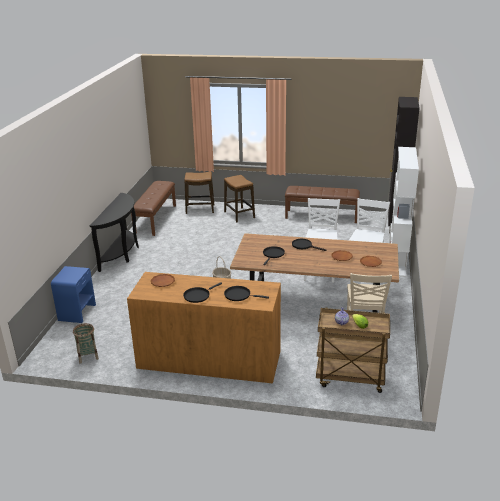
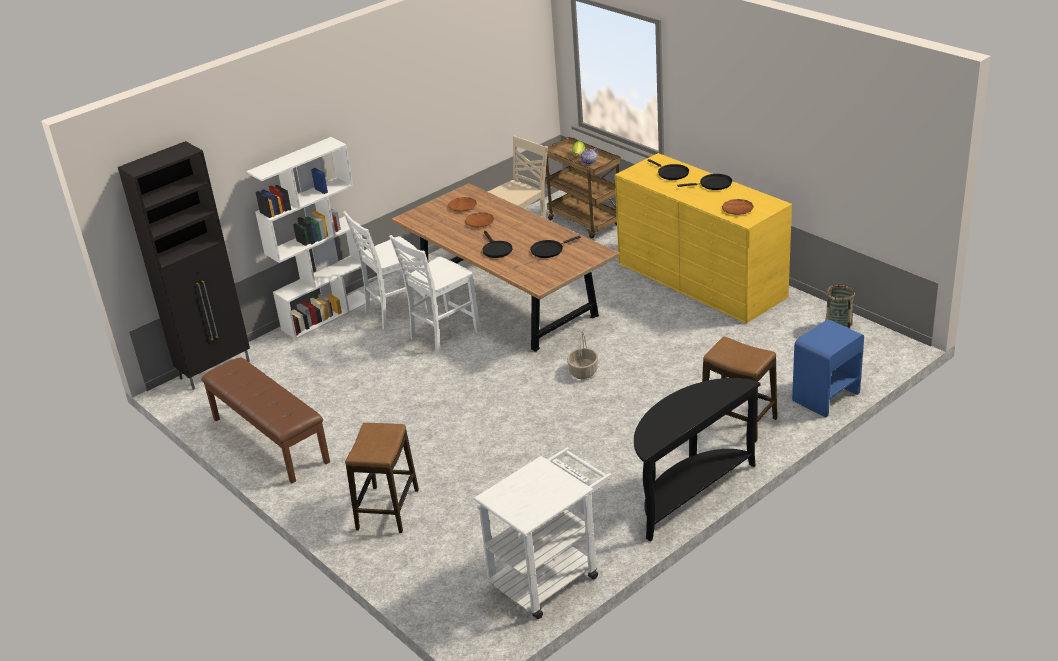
camera: 140 degrees left, 5 degrees up
(155, 219) = (550, 575): brown bench -> white cart
(200, 209) = (434, 566): stool -> stool (739, 421)
(209, 360) = (701, 280): brown dresser -> yellow dresser

